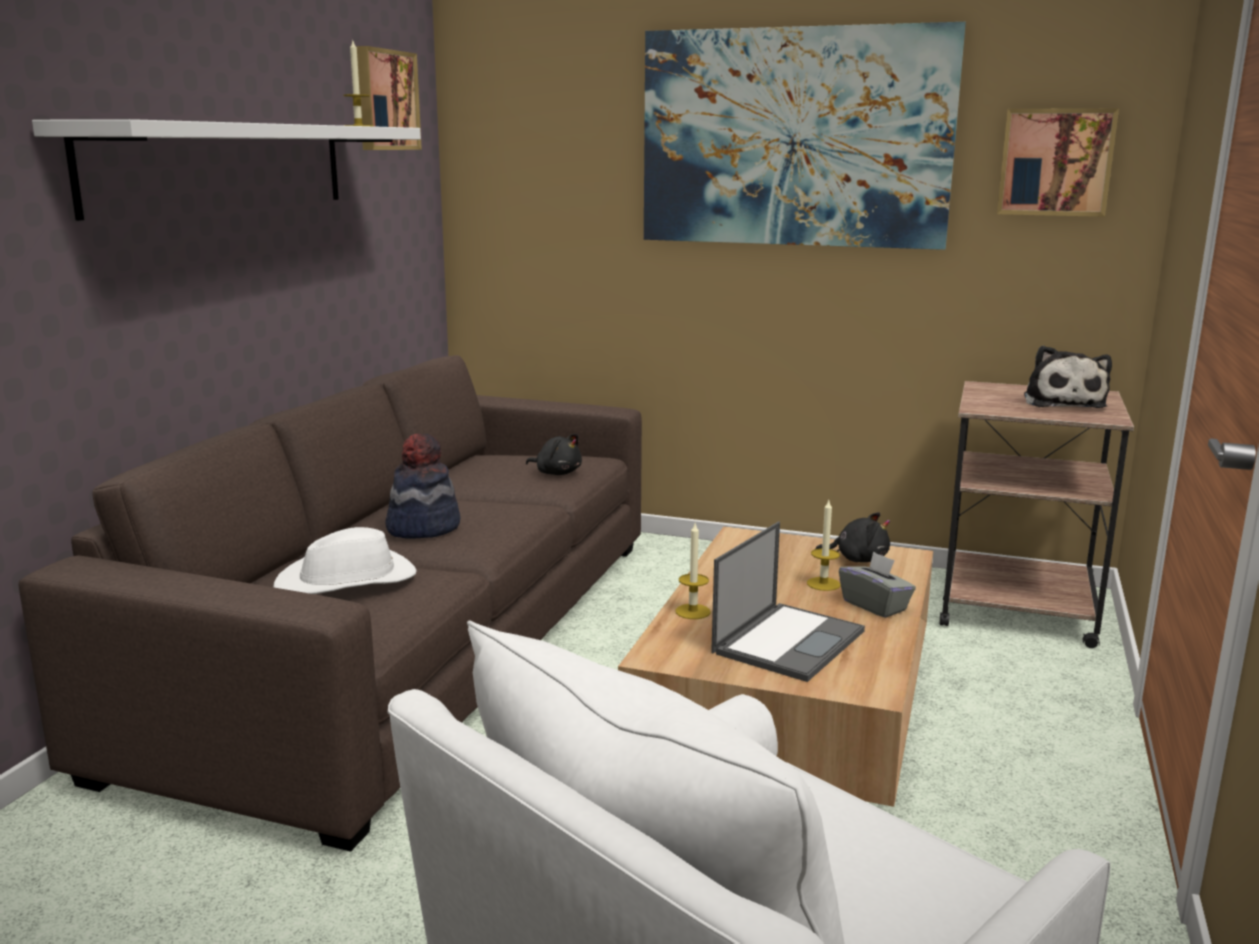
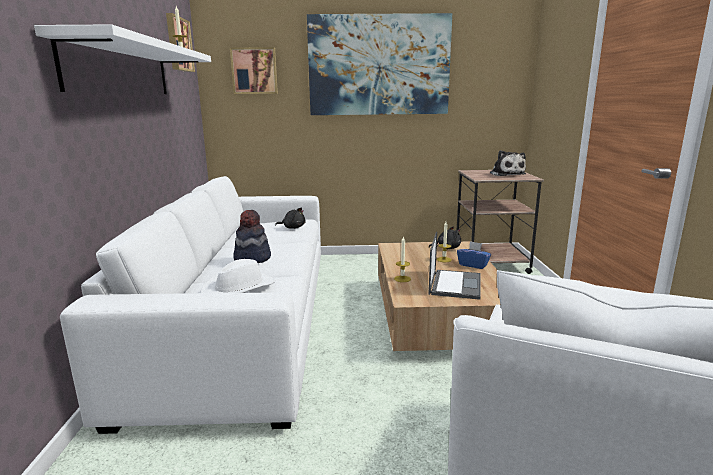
camera: 20 degrees left, 0 degrees up
(415, 642) = (244, 320): brown sofa -> white sofa
(875, 606) = (473, 265): grey tissue box -> blue tissue box
(1055, 162) = (489, 74): picture -> picture (254, 71)

